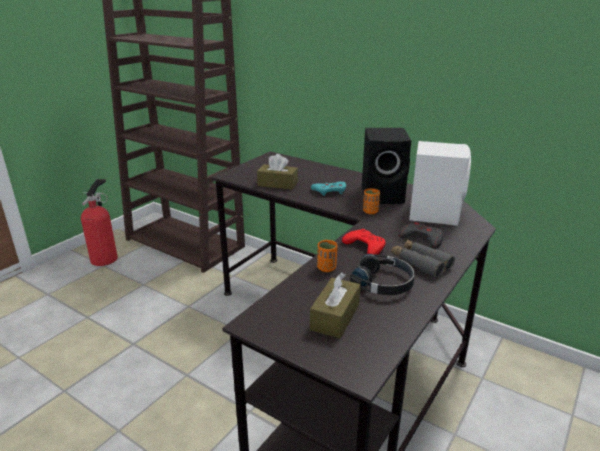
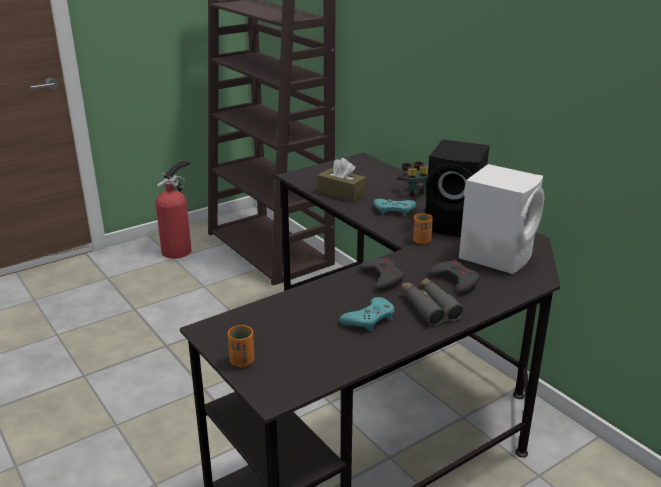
camera: 20 degrees right, 0 degrees up
(326, 268) = (322, 293): orange cup -> orange cup (242, 361)
(332, 175) = (413, 192): none -> binoculars
(335, 317) = (291, 341): brown tissue box -> none
(365, 246) = (382, 278): red game controller -> grey game controller
(383, 283) = (369, 319): black headphones -> turquoise game controller

